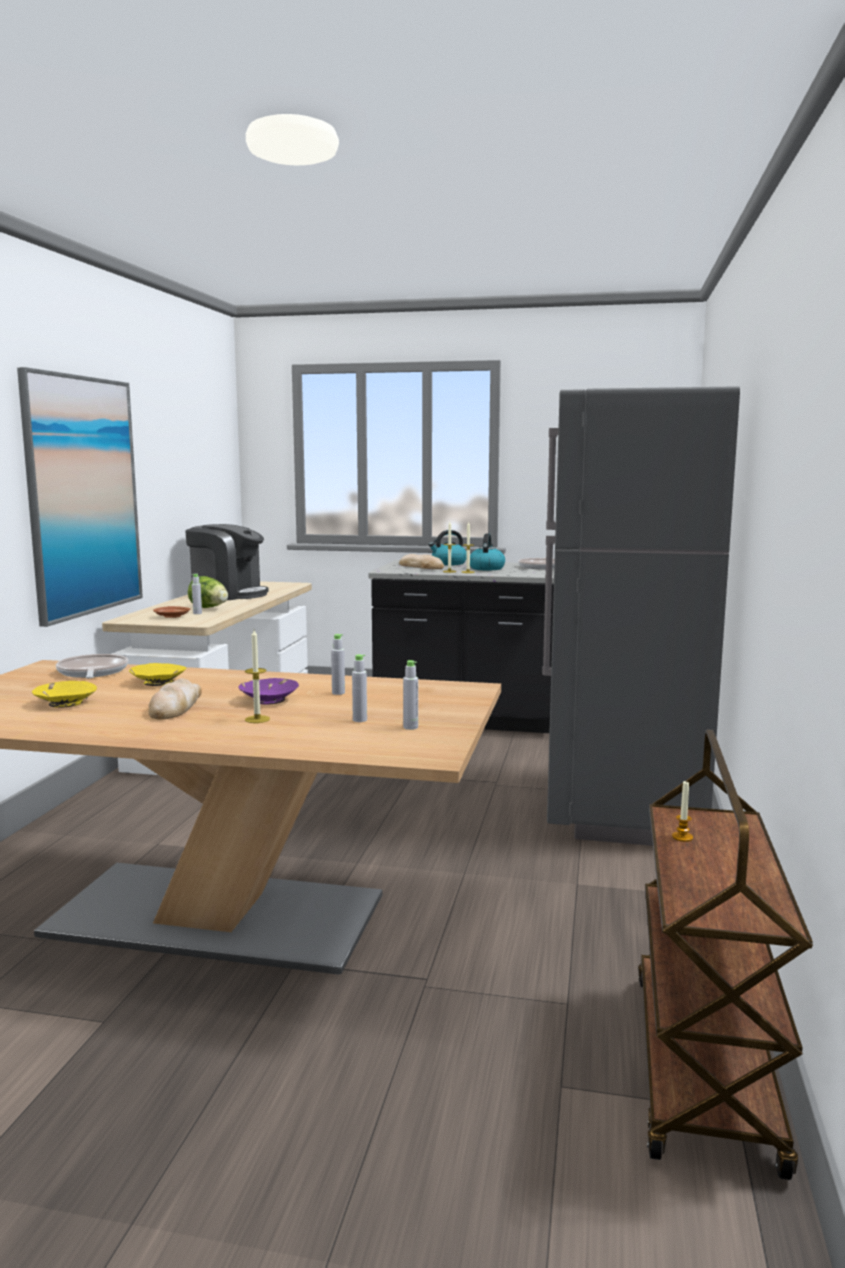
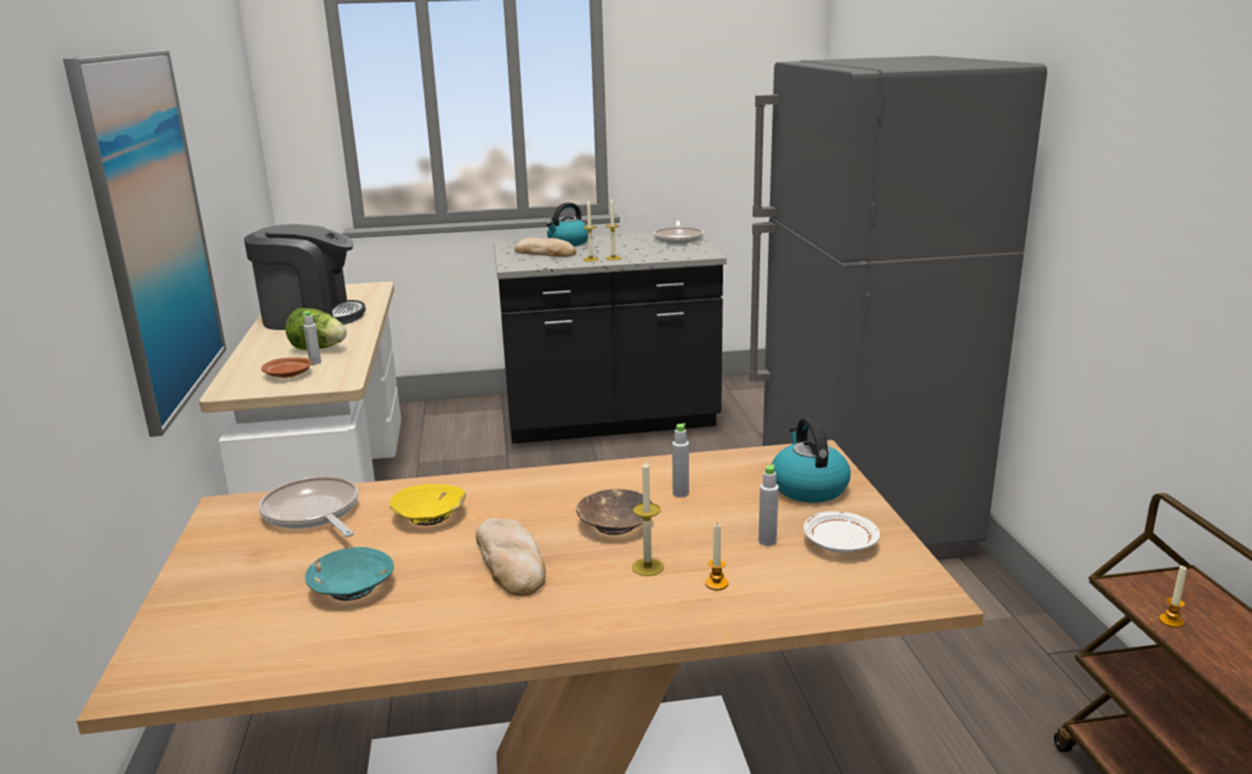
camera: 20 degrees left, 10 degrees up
(65, 703) = (351, 588): yellow bowl -> turquoise bowl
(268, 700) = (614, 524): purple bowl -> brown bowl
(290, 732) = (716, 584): none -> candle
(410, 727) = (839, 543): grey bottle -> white plate
(486, 568) = (623, 248): kettle -> kettle (808, 487)

